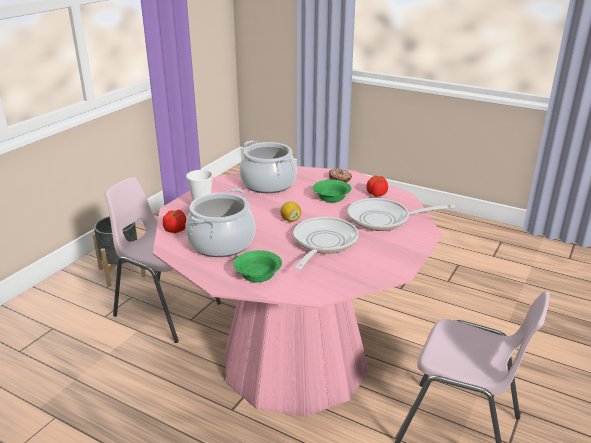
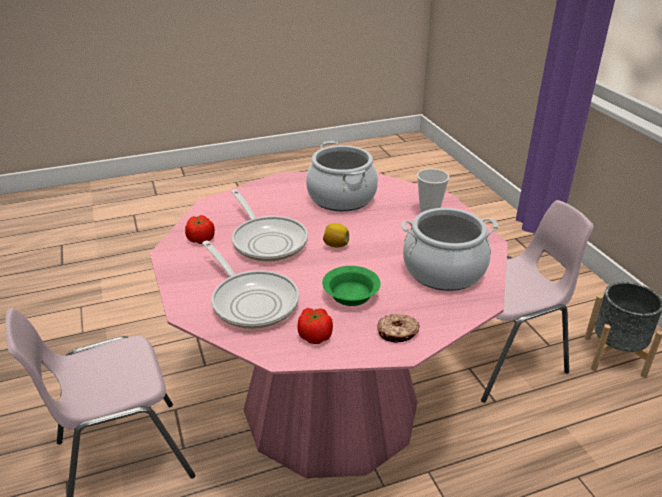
camera: 130 degrees right, 5 degrees up
(176, 230) = (395, 187): tomato -> tomato (201, 239)
(259, 275) = (270, 195): green bowl -> none
(384, 219) = (252, 301): frying pan -> frying pan turned 105 degrees clockwise

